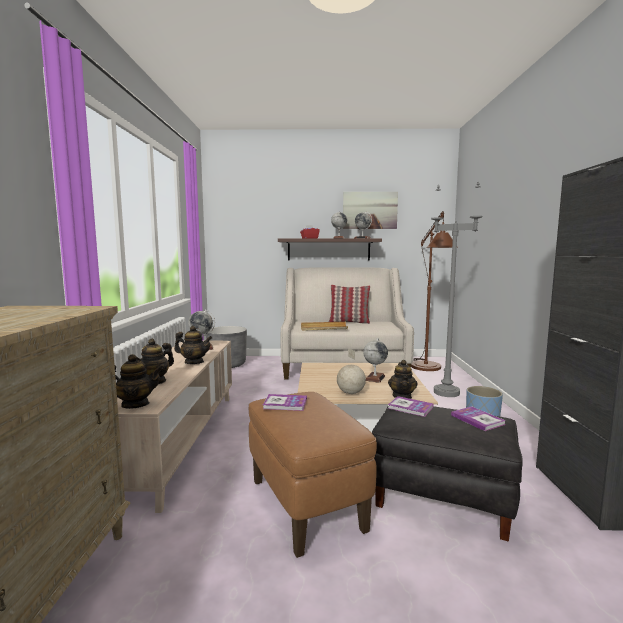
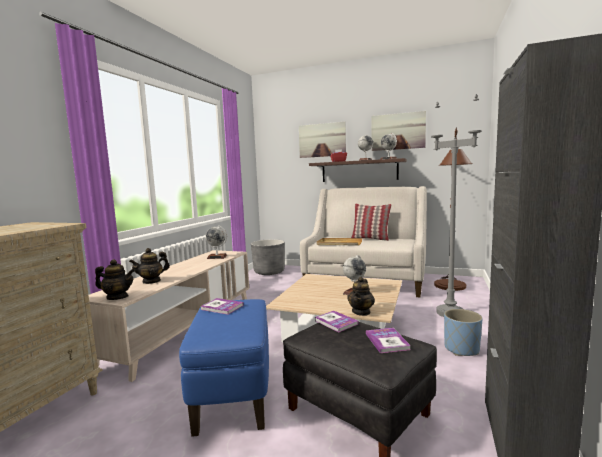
camera: 20 degrees right, 0 degrees up
(194, 362) = (196, 268): teapot -> none
(287, 213) = (322, 140): none -> picture
(305, 504) = (234, 395): brown ottoman -> blue ottoman
(350, 393) = (317, 304): globe -> none

